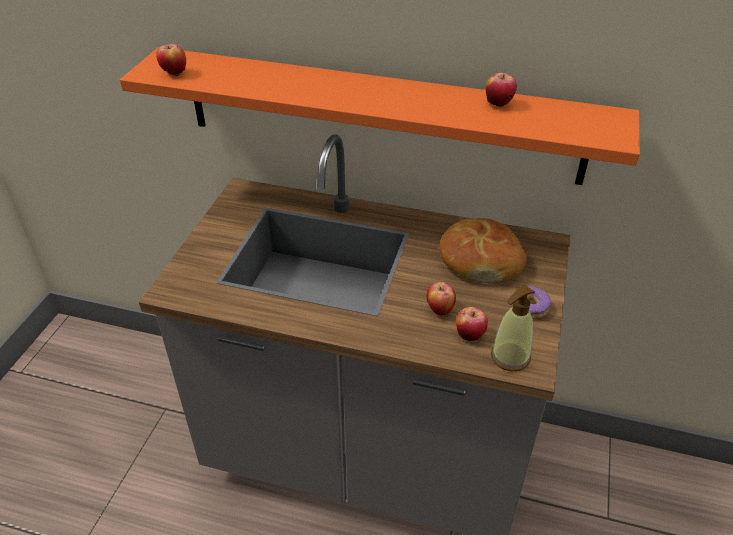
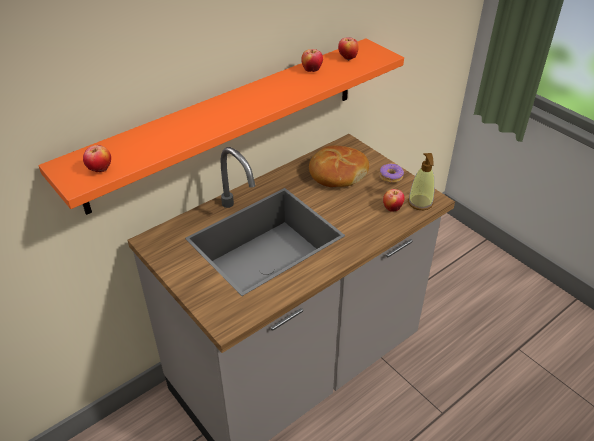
camera: 55 degrees left, 0 degrees up
(439, 310) = (363, 209): apple -> apple (347, 58)

